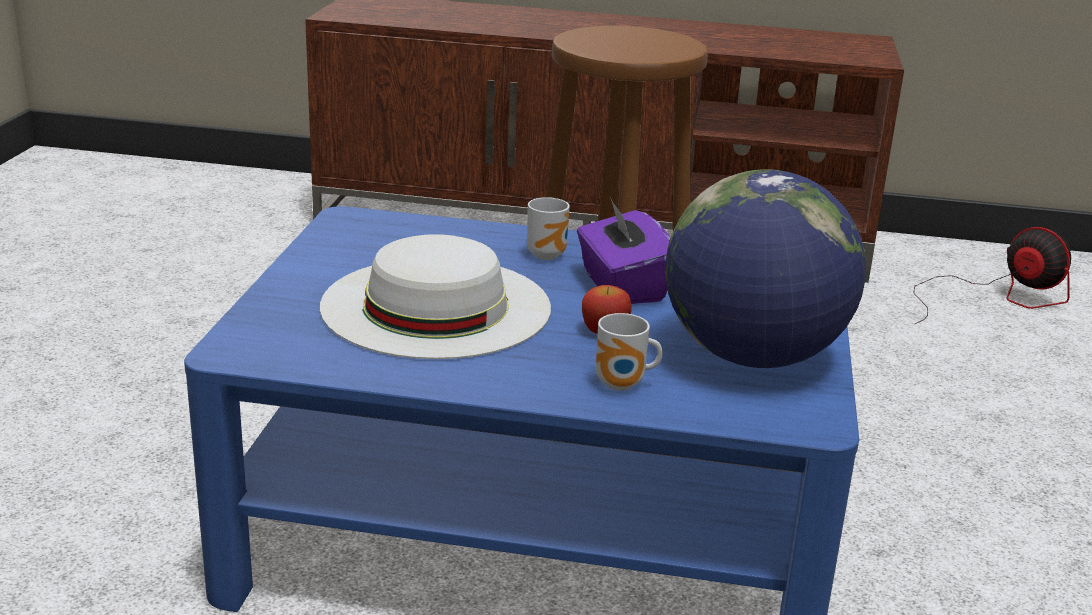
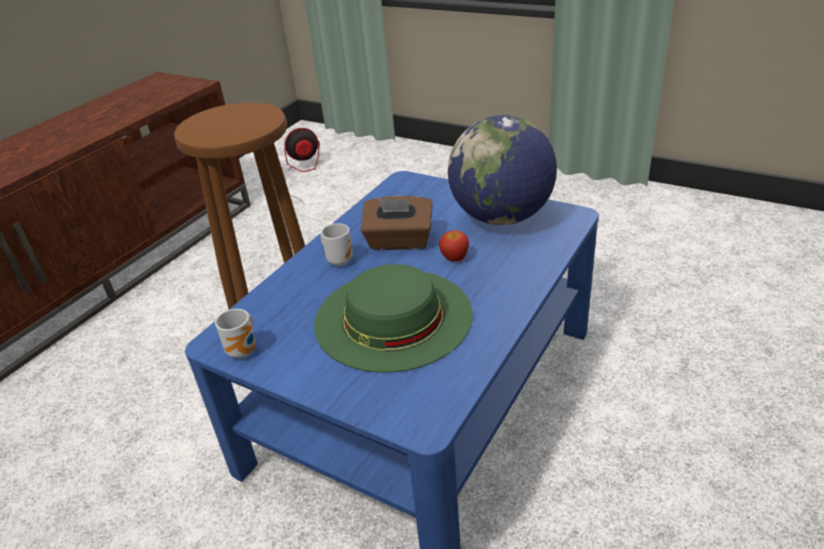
camera: 65 degrees left, 10 degrees up
(435, 306) = (393, 317): white hat -> green hat
(621, 286) = (399, 242): purple tissue box -> brown tissue box
(623, 385) = (522, 263): mug -> mug (244, 351)

